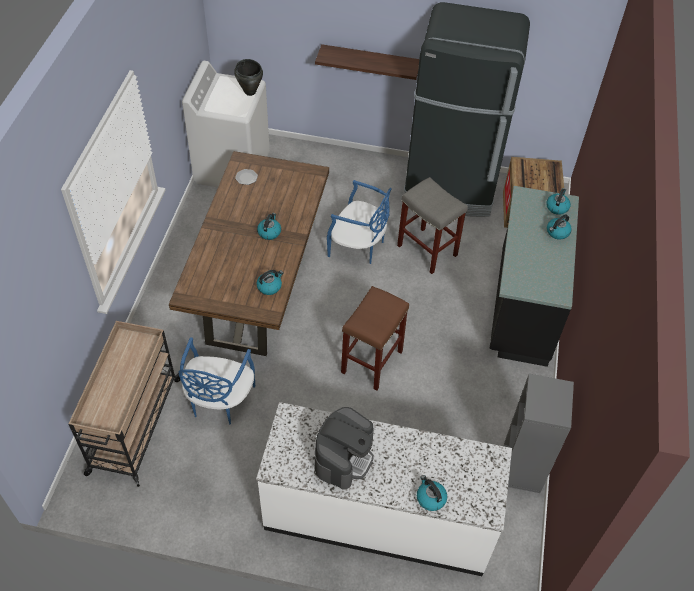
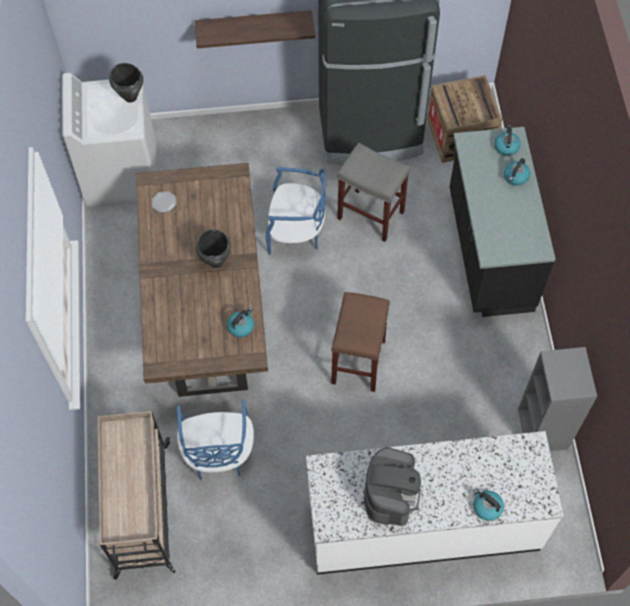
camera: 15 degrees left, 10 degrees up
(269, 232) = (215, 262): kettle -> black cooking pot

